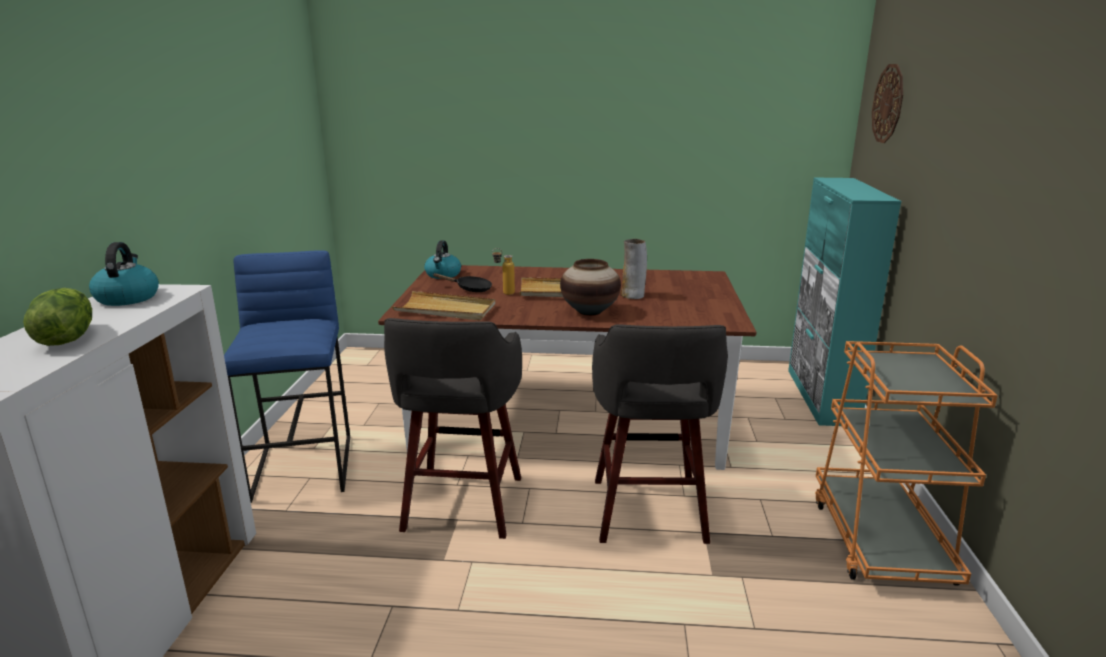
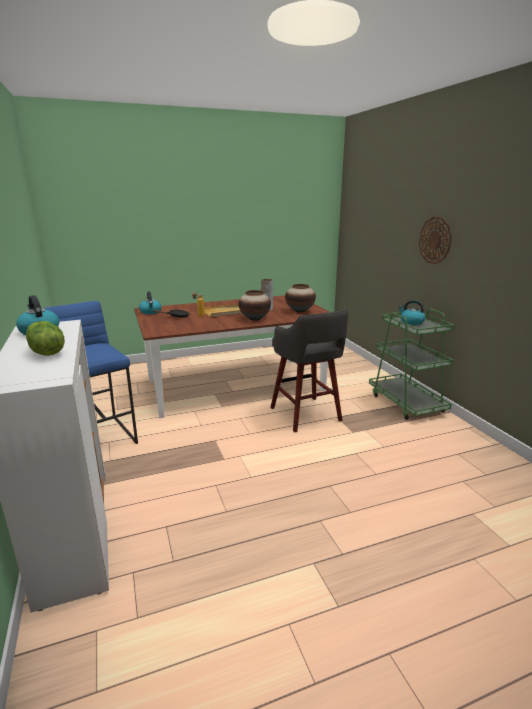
camera: 25 degrees left, 0 degrees up
(446, 310) = (177, 327): beige tray -> none
(462, 506) = (212, 434): grey stool -> none
(691, 307) = (300, 311): none -> vase
(821, 397) = (343, 352): turquoise cabinet -> none
(880, 540) = (406, 403): orange cart -> green cart
(888, 103) = (361, 205): wall clock -> wall clock (435, 240)
(904, 369) = (411, 322): none -> kettle

